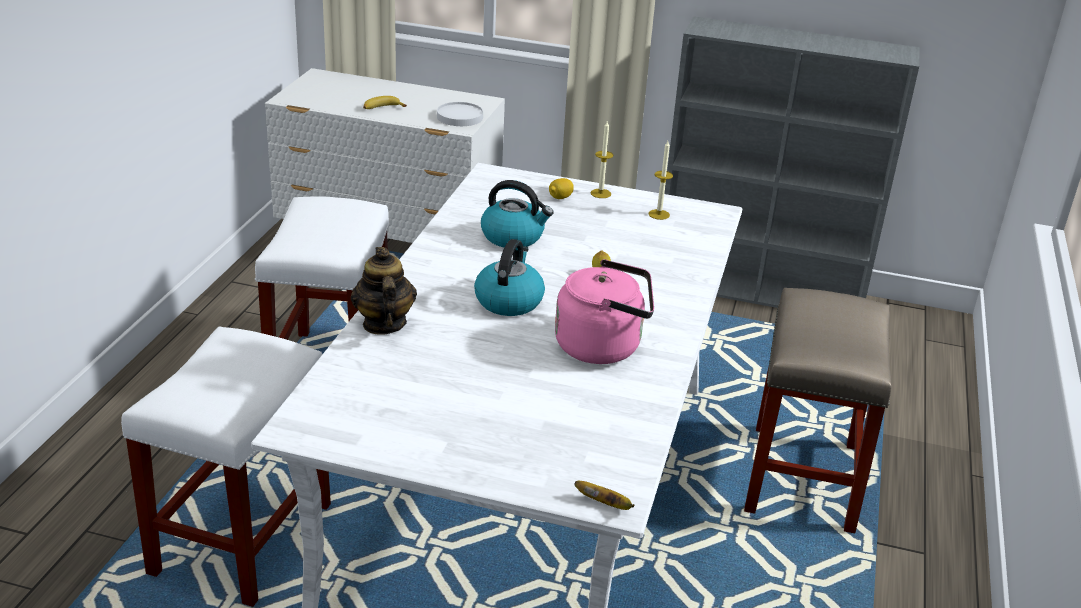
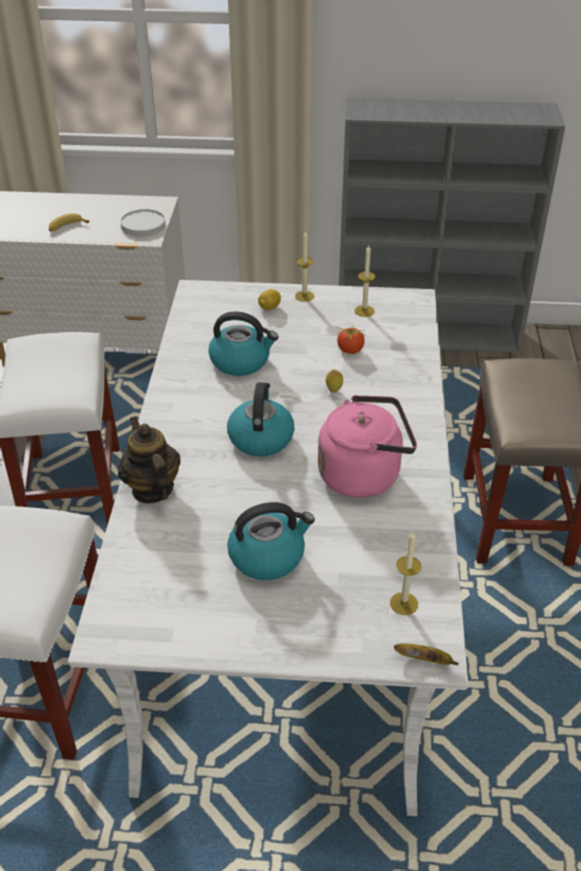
camera: 10 degrees left, 10 degrees up
(478, 395) = (268, 556): none -> kettle
(602, 456) = (404, 603): none -> candle
(630, 244) = (350, 350): none -> tomato

